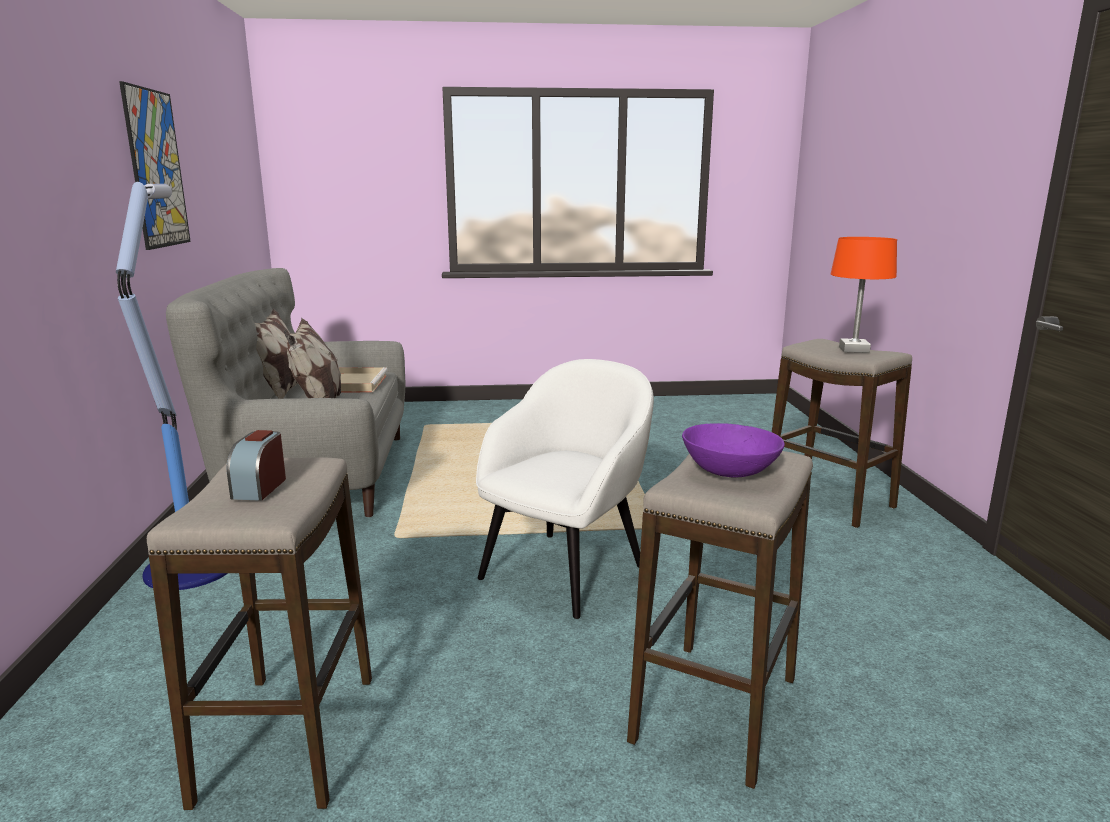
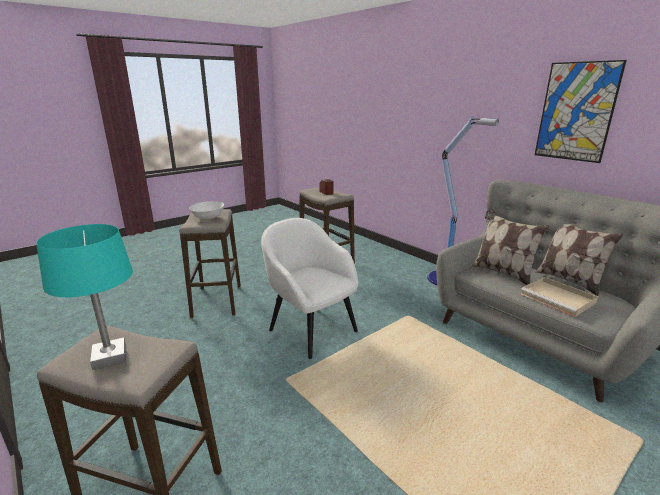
camera: 145 degrees right, 5 degrees up
(565, 570) = (311, 329): white armchair -> white armchair turned 135 degrees clockwise
(730, 471) = (208, 217): purple bowl -> white bowl
(853, 349) = (110, 357): orange table lamp -> turquoise table lamp

